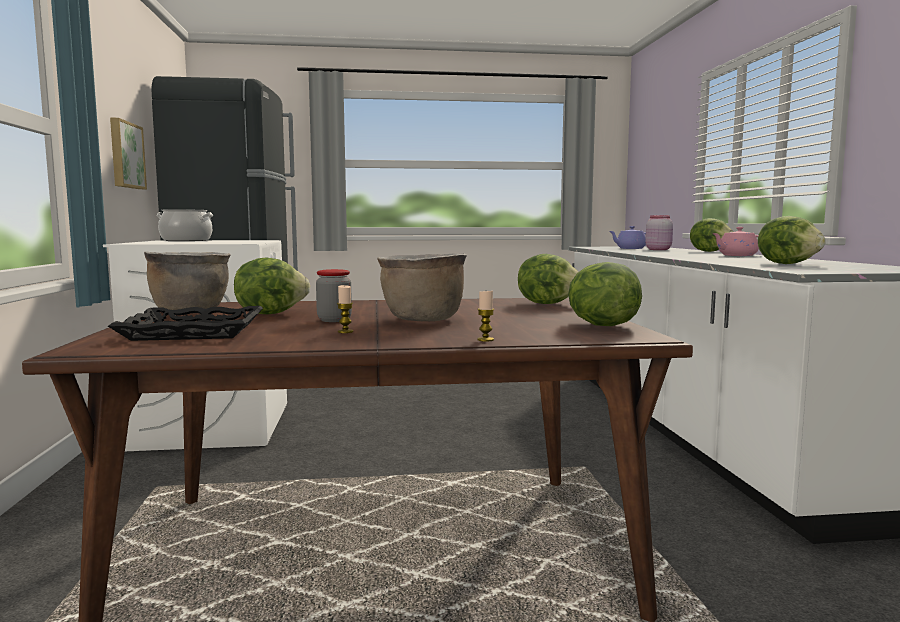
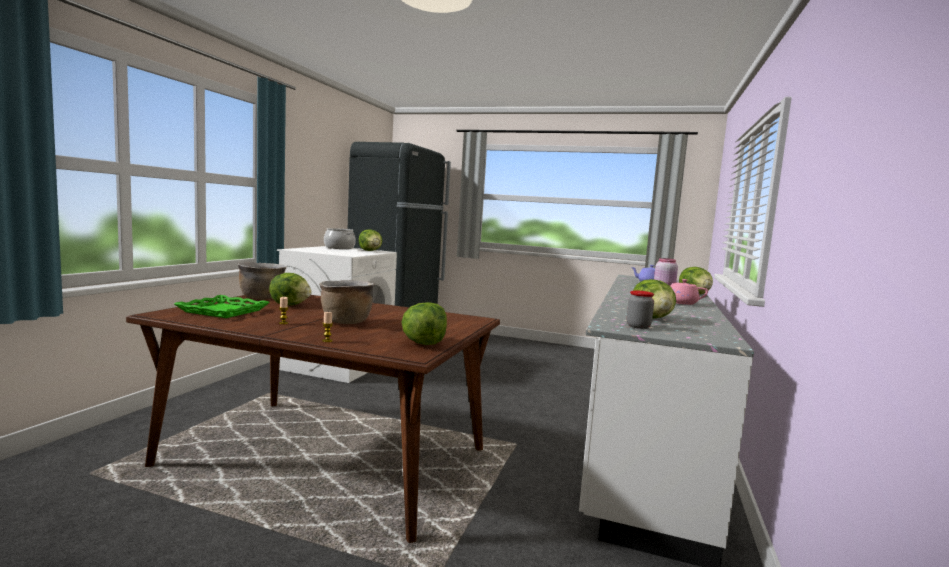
camera: 25 degrees right, 0 degrees up
(125, 155) = (321, 193): picture -> none
(194, 331) = (224, 311): black tray -> green tray
(334, 320) = (304, 314): jar -> jar (638, 326)
(548, 304) = (460, 322): lettuce -> lettuce (370, 251)

